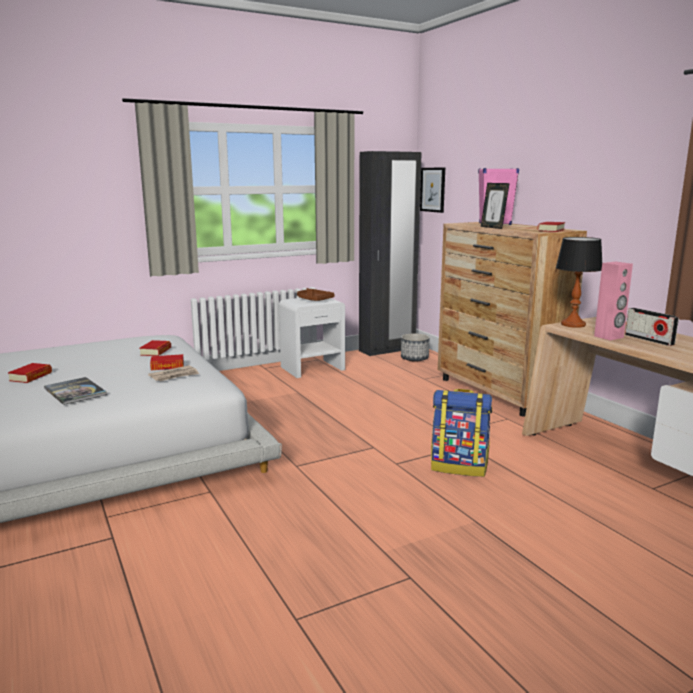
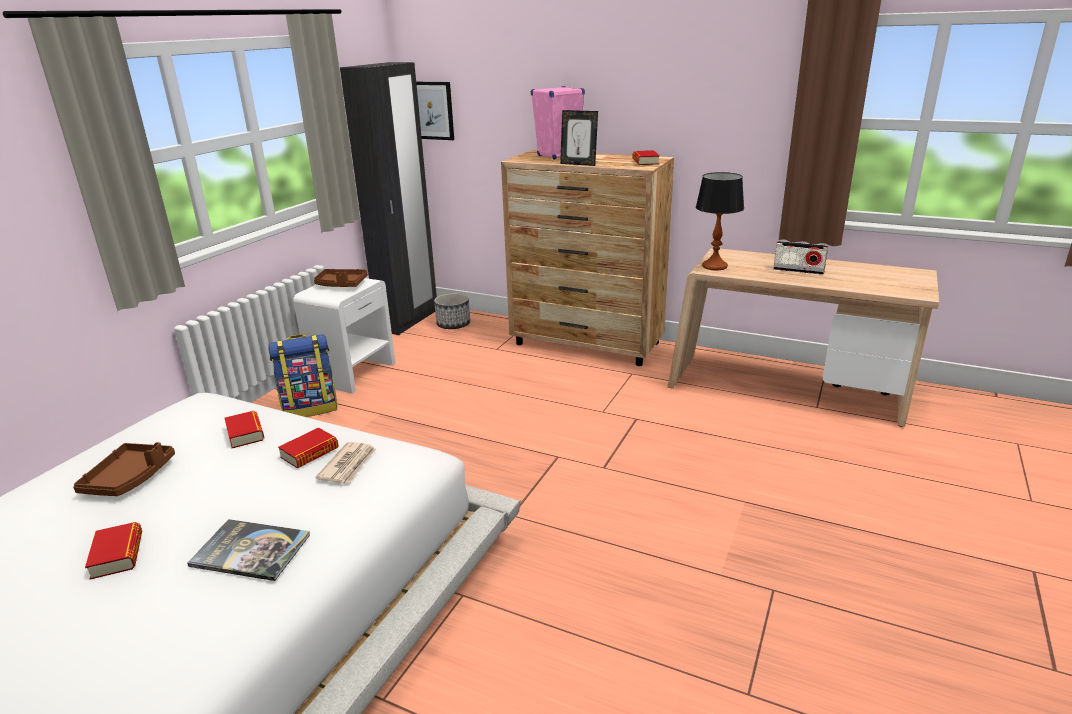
camera: 35 degrees left, 10 degrees up
(82, 354) = (130, 478): none -> brown tray
(459, 467) = (661, 447): backpack -> backpack (310, 408)
(609, 337) = (767, 275): pink speaker -> none

